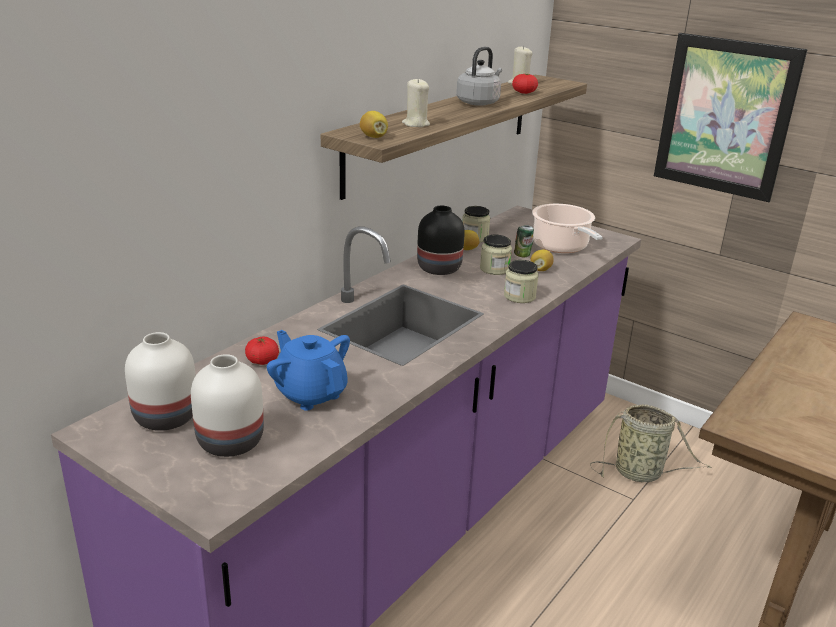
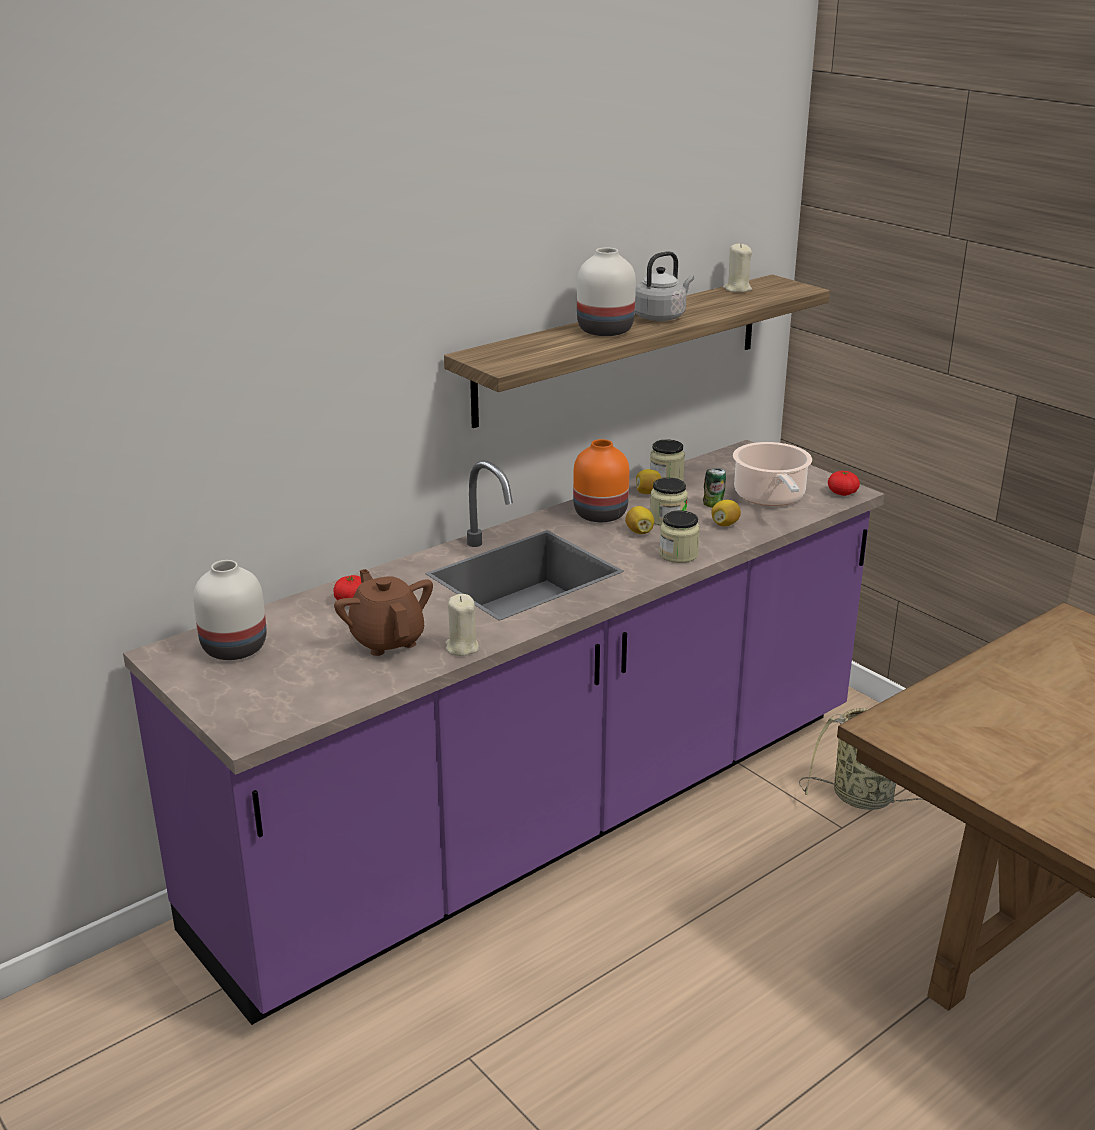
camera: 15 degrees right, 0 degrees up
(232, 442) = (289, 678): white vase -> white vase (607, 330)
(310, 394) = (387, 640): blue teapot -> brown teapot
(374, 137) = (499, 361): lemon -> lemon (639, 532)
(416, 124) = (560, 346): beige candle -> beige candle (462, 647)
(439, 269) = (600, 515): black vase -> orange vase
(524, 93) = (731, 303): tomato -> tomato (842, 493)
(725, 117) = (995, 342): picture -> none

